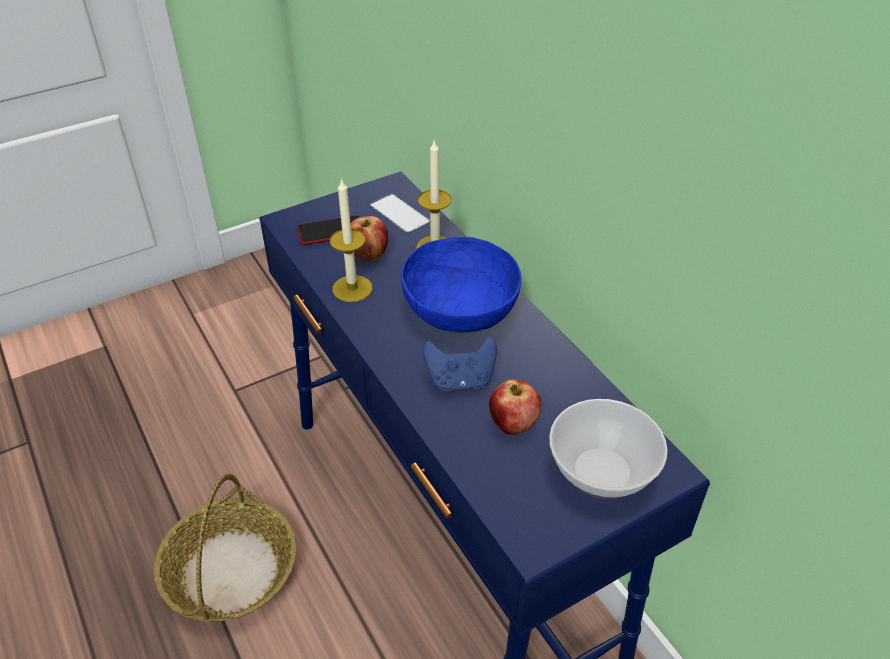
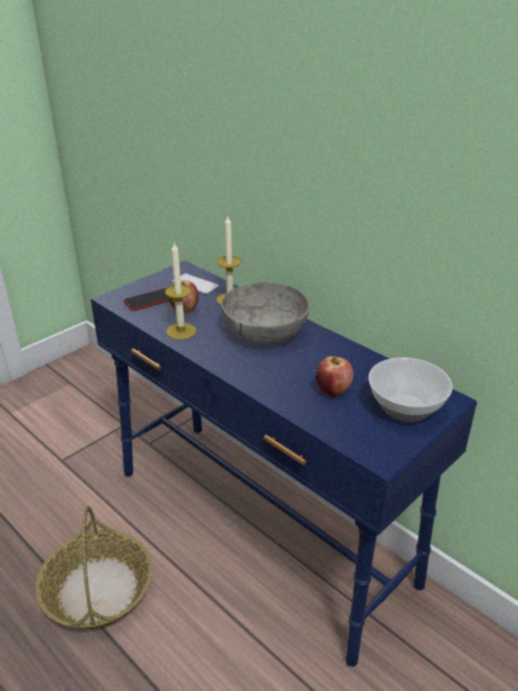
camera: 15 degrees left, 10 degrees down
(459, 309) = (264, 332): blue bowl -> grey bowl
(460, 380) = (284, 372): blue game controller -> none

